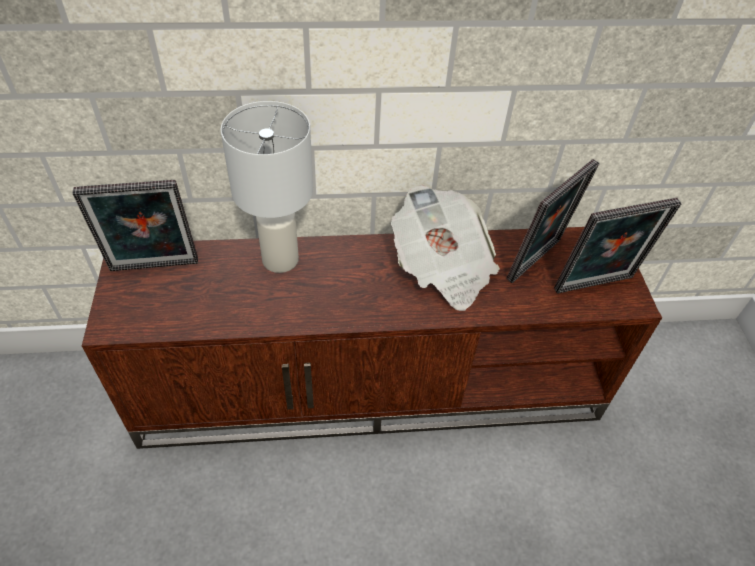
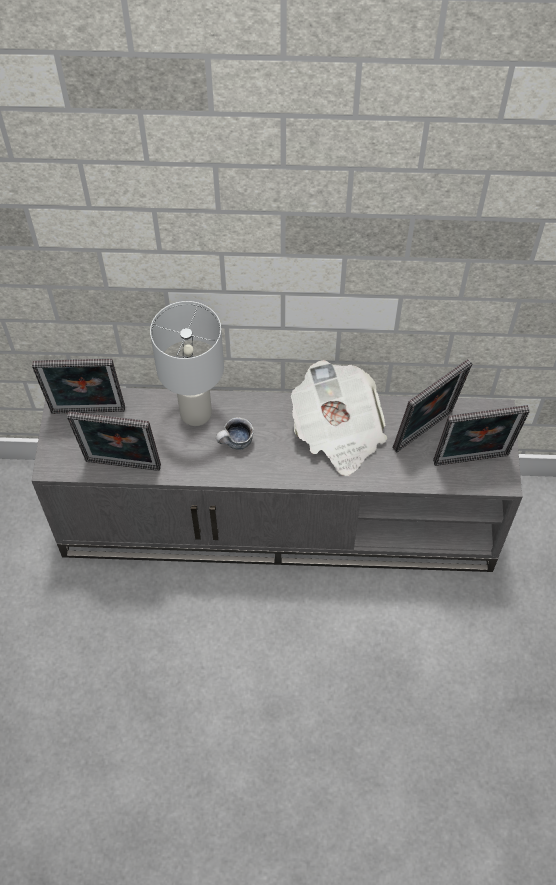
camera: 10 degrees right, 10 degrees up
(196, 322) = (122, 467): none -> picture frame
(329, 287) = (235, 443): none -> mug
(373, 385) = (281, 517): brown tv stand -> grey tv stand

